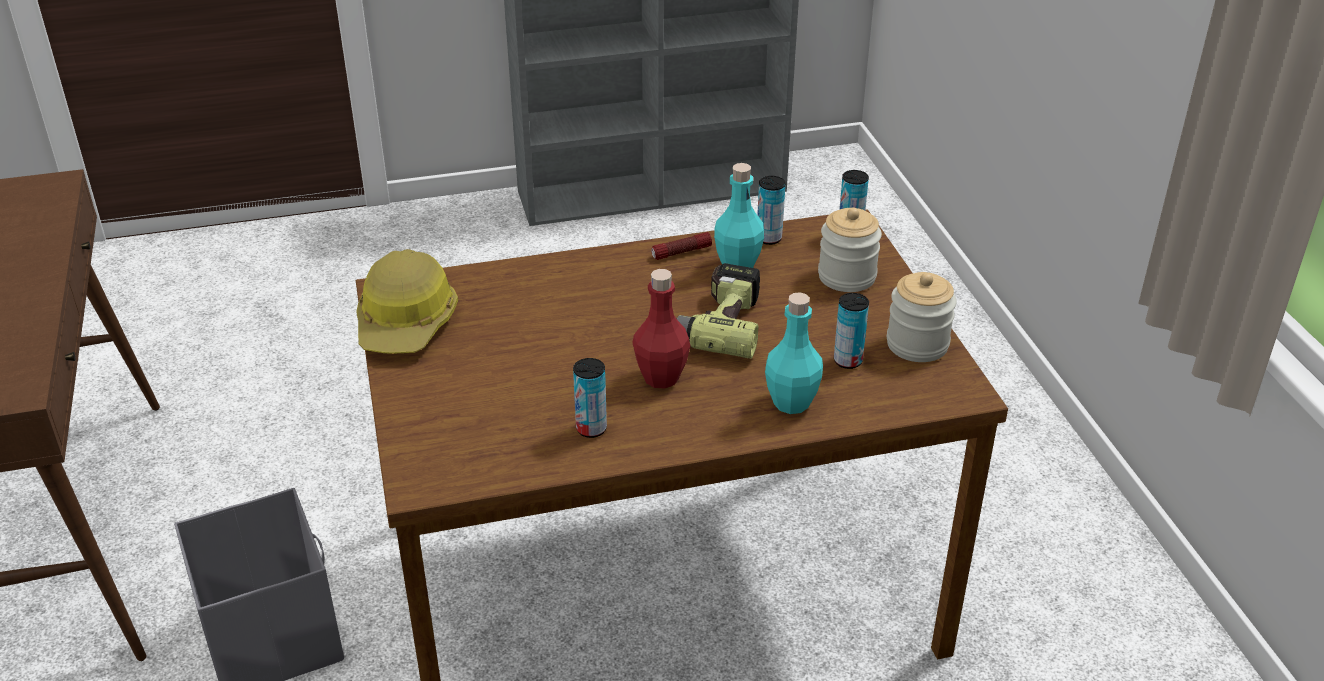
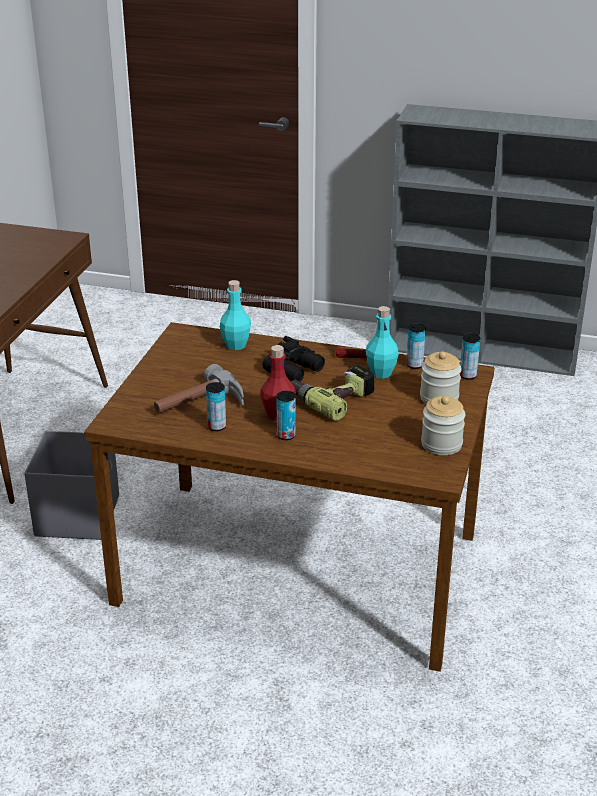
camera: 30 degrees right, 5 degrees down
(407, 323) = (175, 350): hard hat -> none
(535, 402) = (201, 405): none -> hammer
(618, 299) = (295, 370): none -> black binoculars
(791, 402) = (335, 449): turquoise bottle -> turquoise bottle (236, 345)
(848, 361) = (390, 439): can -> can (286, 435)

